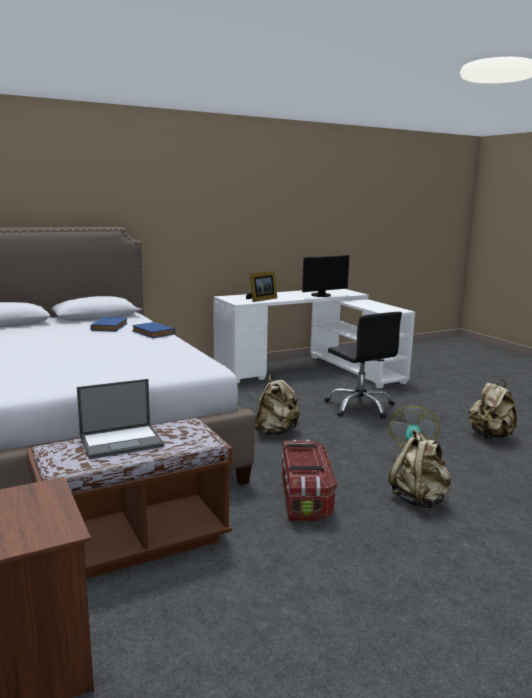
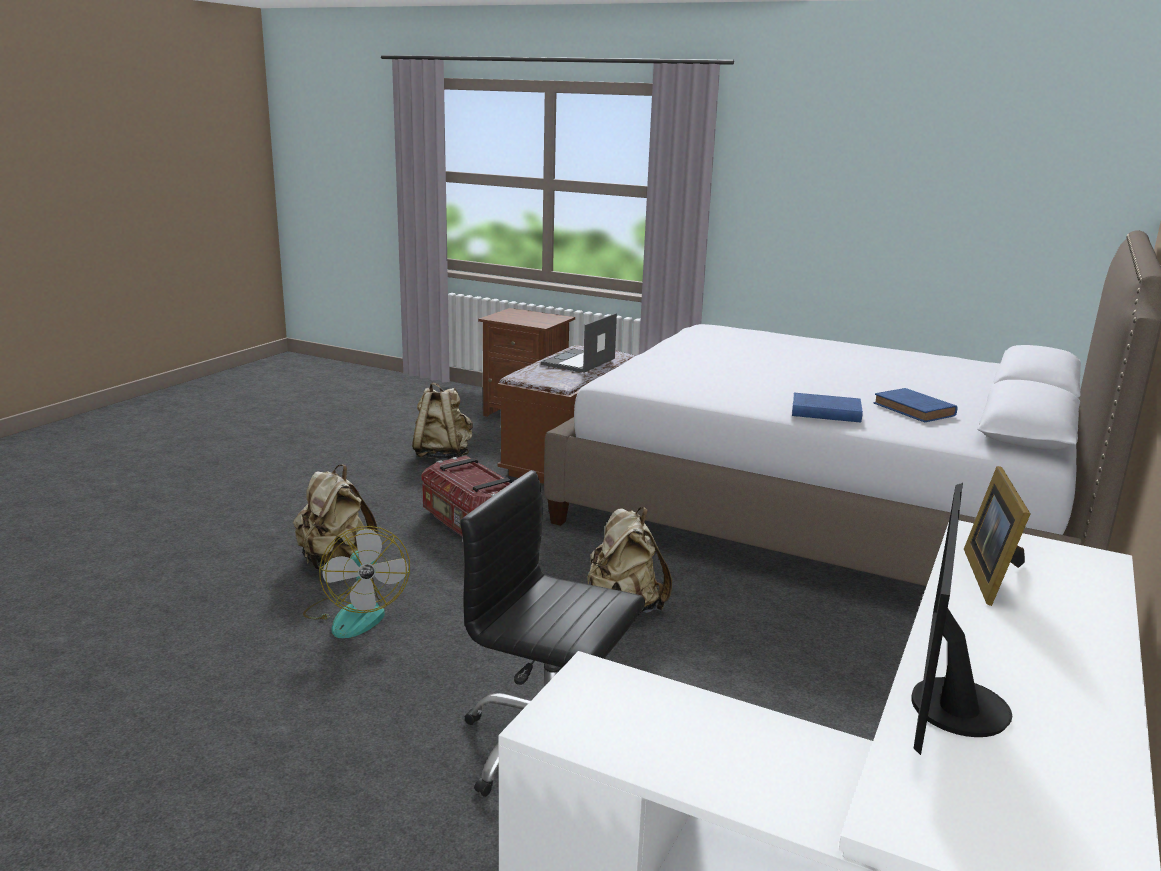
camera: 145 degrees right, 5 degrees up
(490, 436) = (210, 745): beige backpack -> beige backpack (442, 455)

